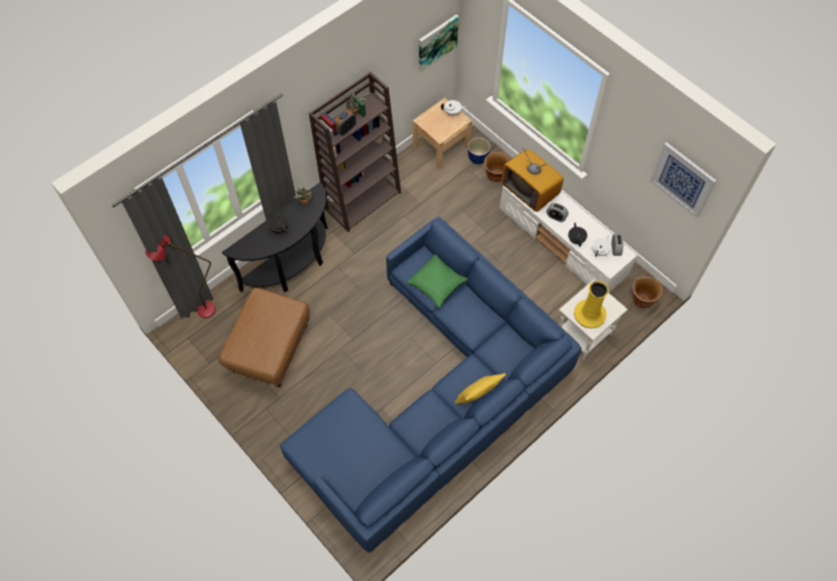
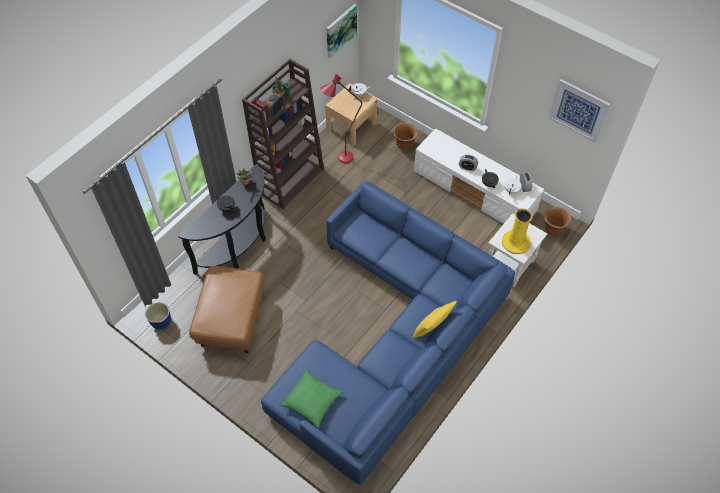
camera: 10 degrees left, 5 degrees down
(199, 312) = (160, 298): red floor lamp -> red floor lamp (340, 159)
(437, 284) = (375, 238): green pillow -> green pillow (312, 401)
(478, 158) = (386, 132): planter -> planter (161, 322)
(530, 190) = (440, 149): television -> none

